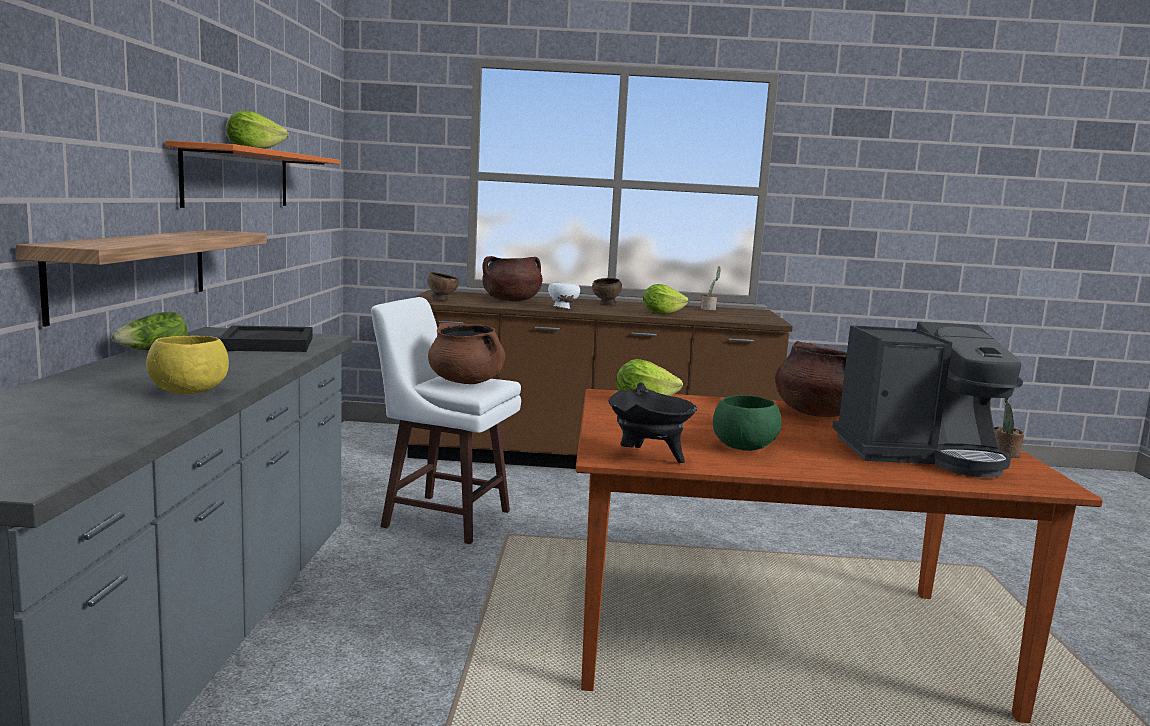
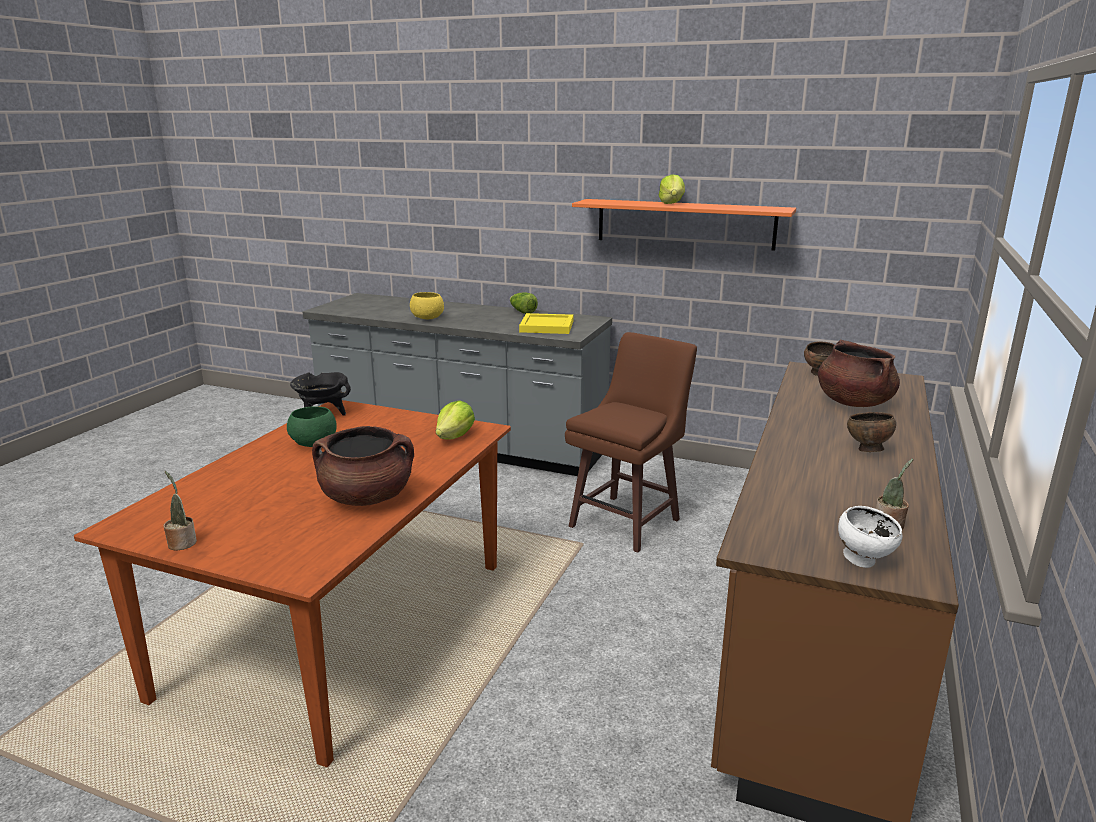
camera: 110 degrees right, 10 degrees up
(133, 271) = (548, 270): shelf -> none
(269, 344) = (546, 326): black tray -> yellow tray
(443, 518) = (627, 522): white stool -> brown stool
(466, 382) = (621, 415): brown cooking pot -> none
(562, 309) = (790, 418): white bowl -> white bowl (864, 561)
(661, 313) = (798, 472): lettuce -> none
(920, 454) = (228, 501): coffee machine -> none

